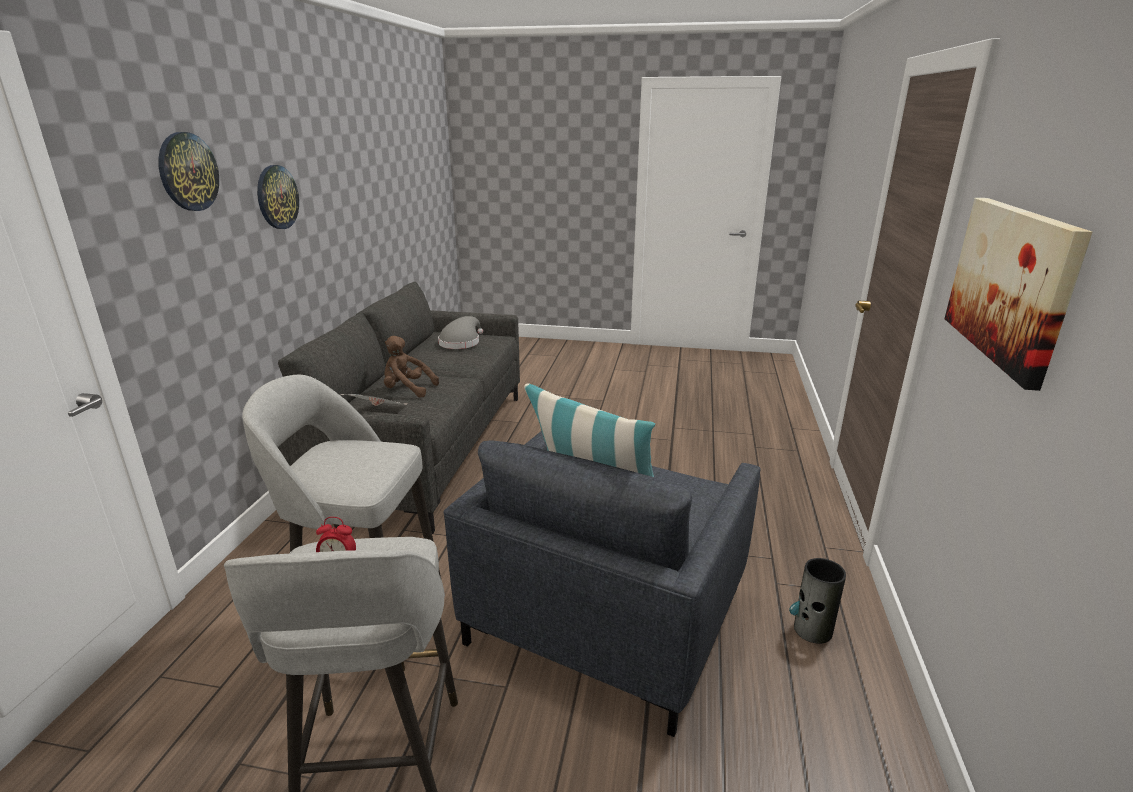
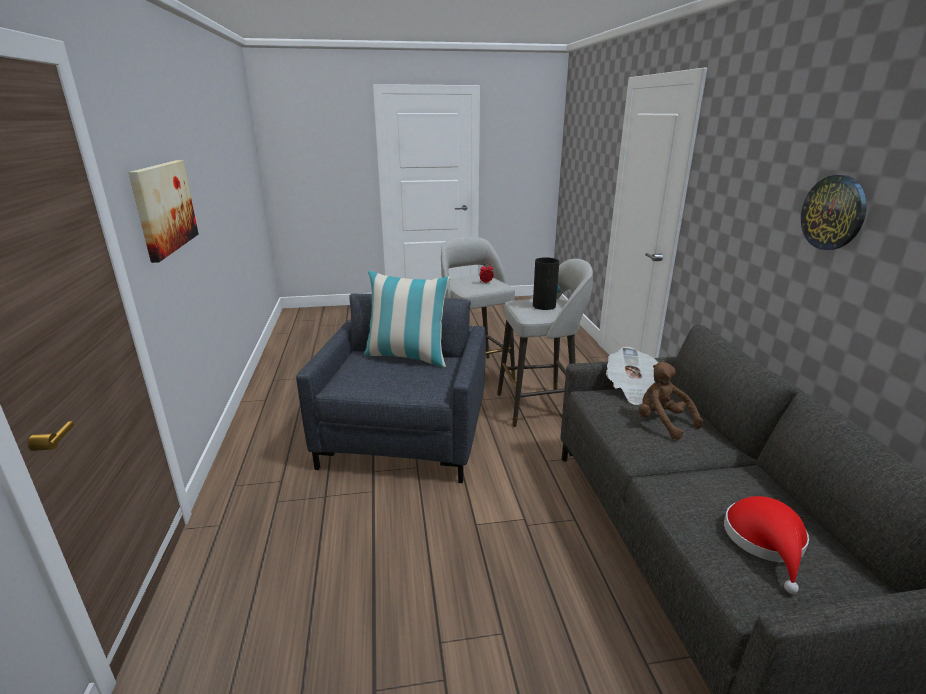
camera: 160 degrees right, 0 degrees up
(188, 172) = (755, 159): wall clock -> none
(407, 390) = (662, 422): brown plush toy -> brown plush toy turned 120 degrees counterclockwise
(461, 342) = (766, 542): grey hat -> red hat
(812, 630) = (268, 455): vase -> vase (544, 305)

